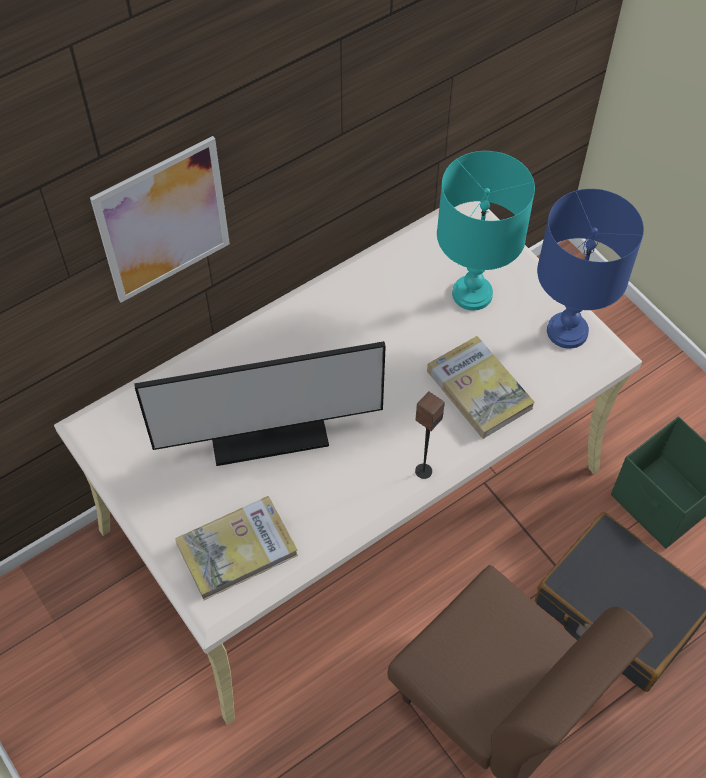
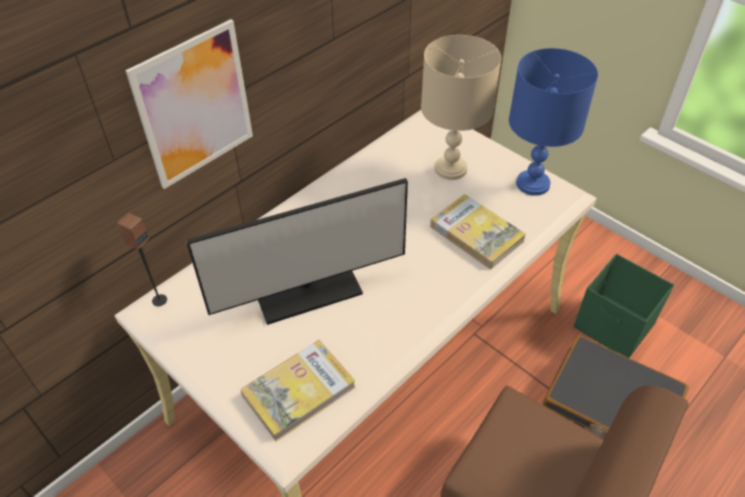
camera: 10 degrees left, 10 degrees down
(423, 471) = (448, 301): speaker -> speaker (159, 300)
(473, 293) = (451, 168): turquoise table lamp -> beige table lamp

